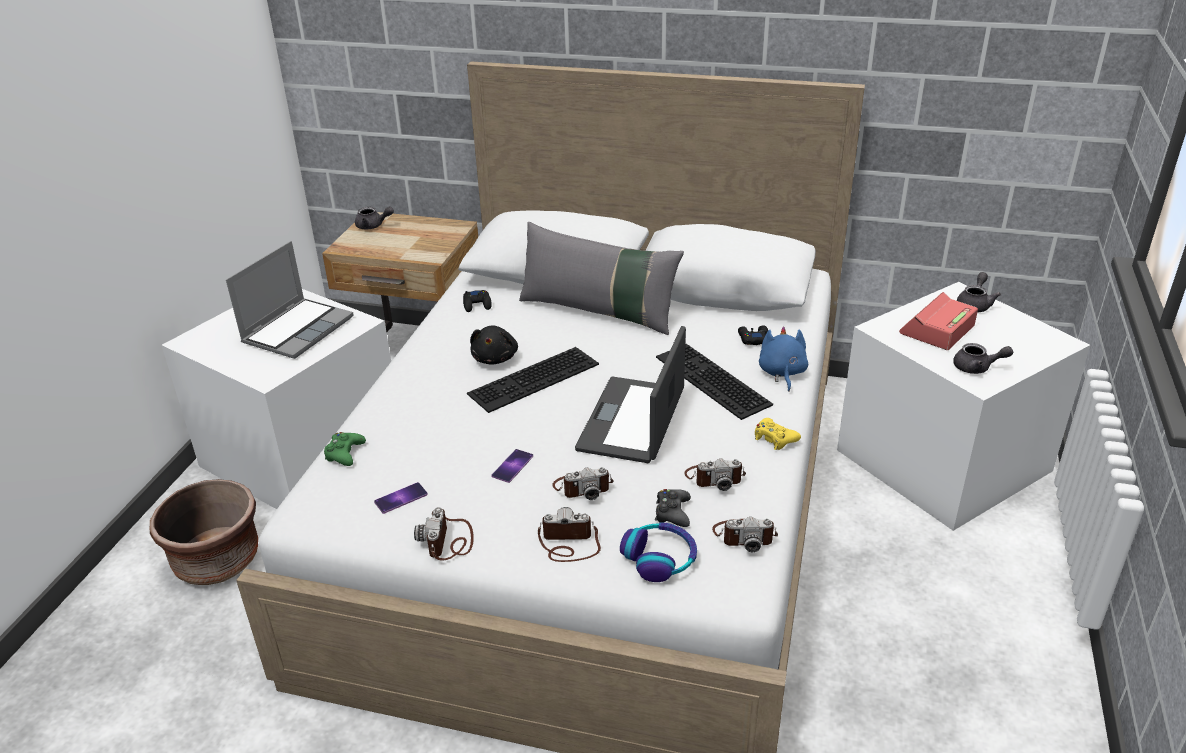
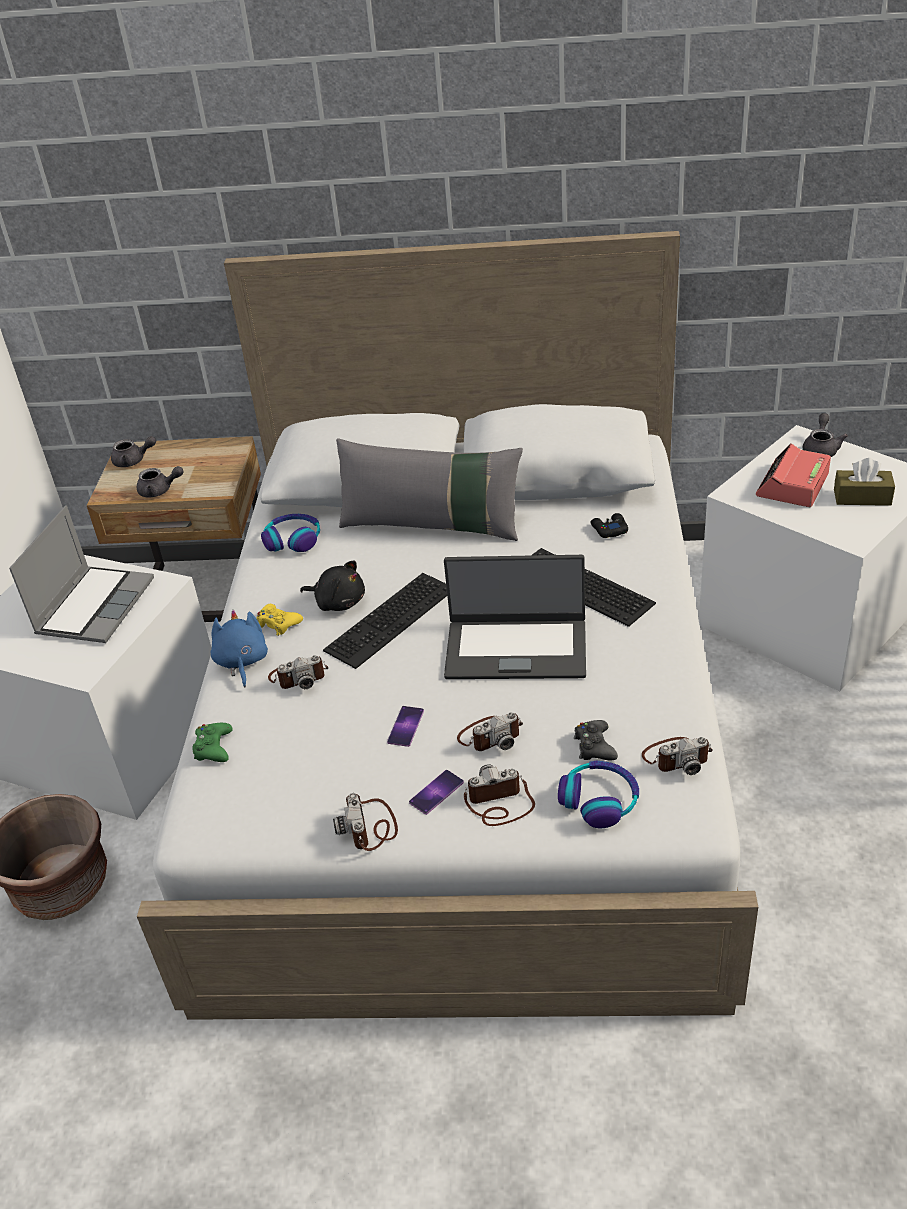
camera: 10 degrees left, 5 degrees up
(401, 498) = (297, 788): phone -> phone (436, 792)
(477, 304) = (293, 540): black game controller -> headphones
(495, 358) = (338, 602): black plush toy -> black plush toy turned 60 degrees counterclockwise
(633, 420) = (516, 648): laptop -> laptop turned 90 degrees counterclockwise
(714, 477) = (624, 698): camera -> camera (299, 676)
(774, 438) = (670, 642): yellow game controller -> yellow game controller (278, 623)
(782, 373) = (652, 564): blue plush toy -> blue plush toy (241, 662)
(977, 368) = (845, 522): grey teapot -> grey teapot (160, 491)
(1000, 349) = (862, 497): none -> brown tissue box

